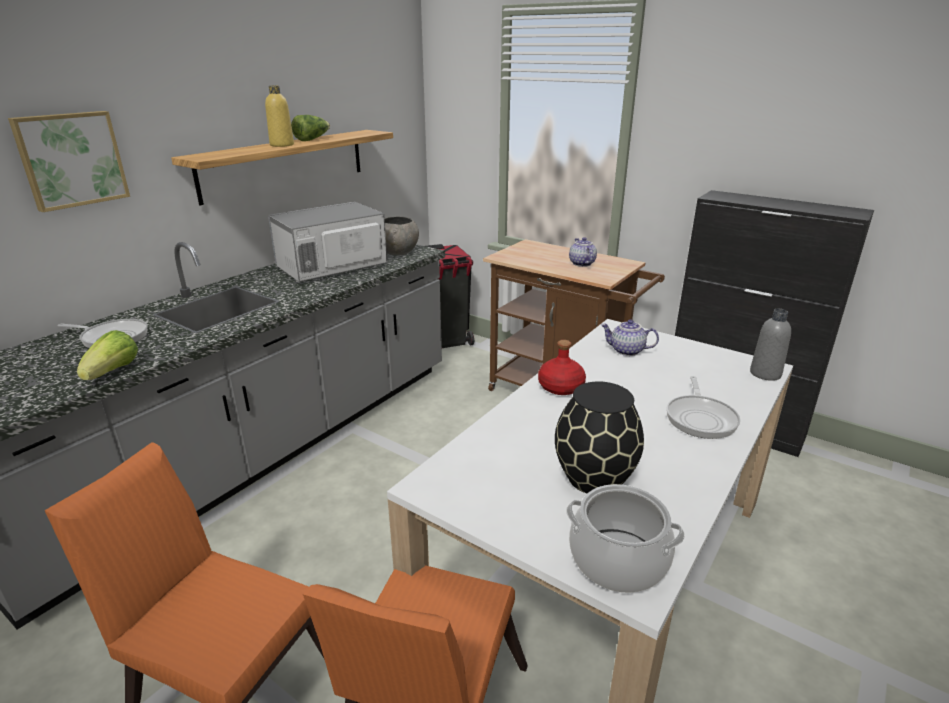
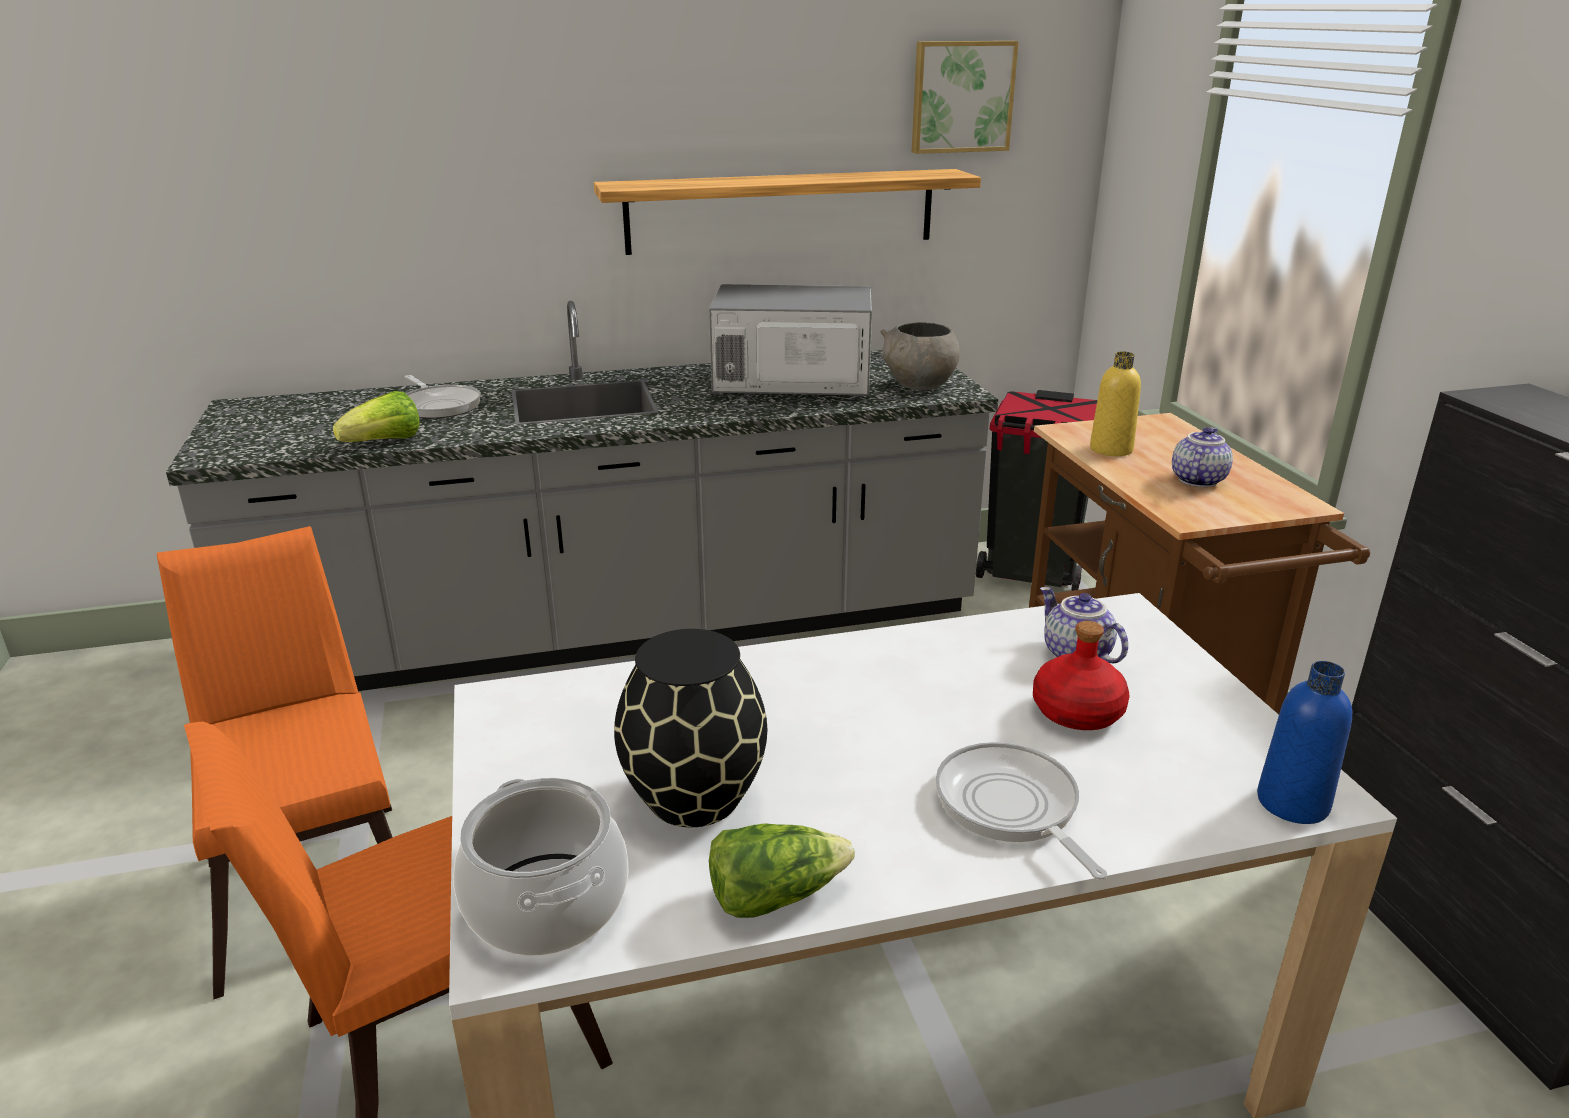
camera: 40 degrees right, 0 degrees up
(71, 159) = (459, 172): picture -> picture (961, 97)
(282, 145) = (760, 180): yellow bottle -> yellow bottle (1111, 449)
(312, 139) = (824, 176): lettuce -> lettuce (775, 895)
(560, 387) = (866, 661): red bottle -> red bottle (1077, 711)
(700, 418) = (1010, 807): frying pan -> frying pan turned 105 degrees clockwise
(765, 374) = (1292, 803): grey bottle -> blue bottle

